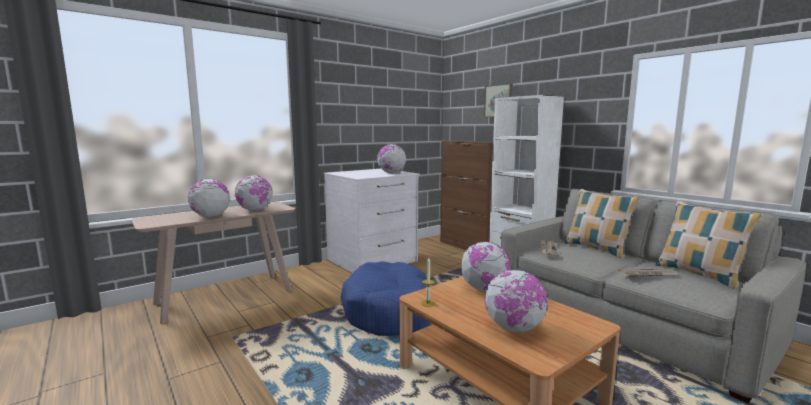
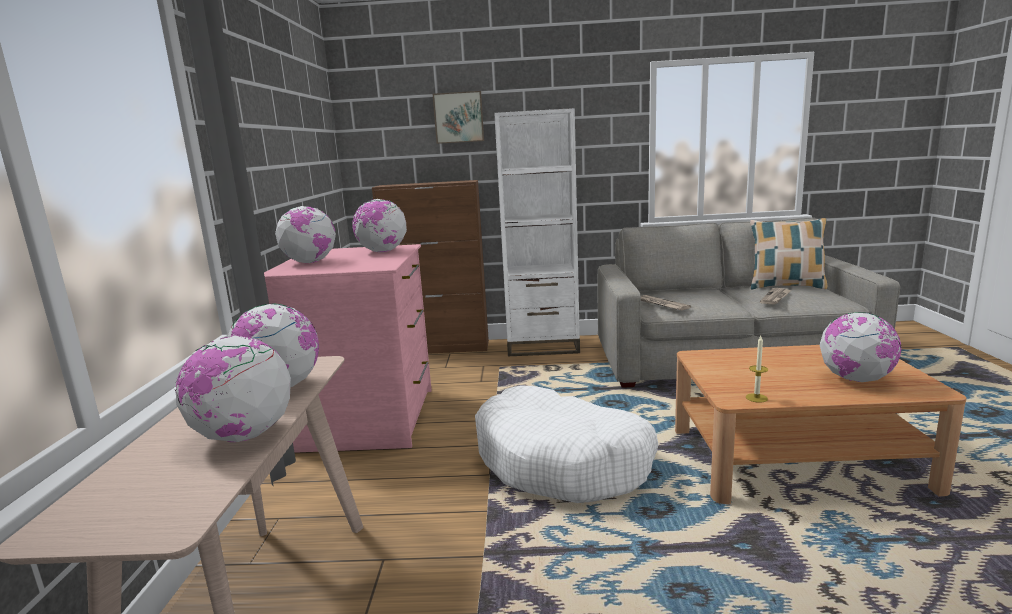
camera: 50 degrees left, 5 degrees up
(373, 261) = (368, 418): white dresser -> pink dresser
(390, 311) = (563, 462): blue dog bed -> white dog bed
(484, 289) = (736, 361): globe -> globe (310, 262)
(596, 249) = (681, 290): pillow -> none

